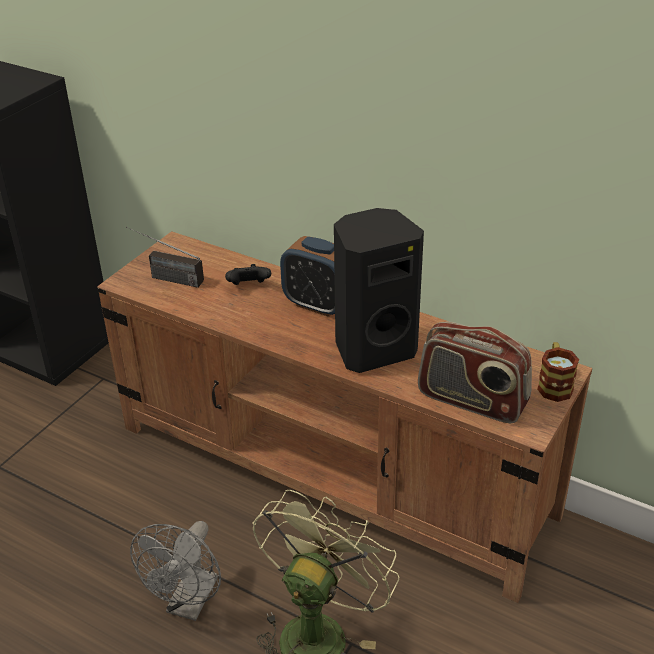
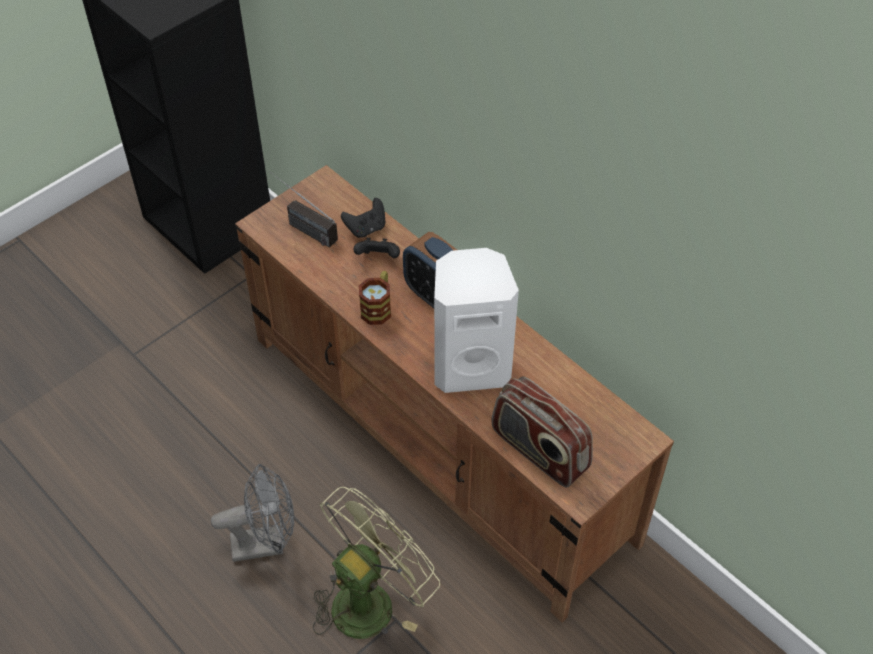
camera: 15 degrees right, 15 degrees up
(189, 604) = (266, 543): grey fan -> grey fan turned 135 degrees counterclockwise
(228, 268) = (366, 228): none -> black game controller
(373, 349) = (470, 365): black speaker -> white speaker
(554, 384) = (626, 451): mug -> mug (378, 307)

